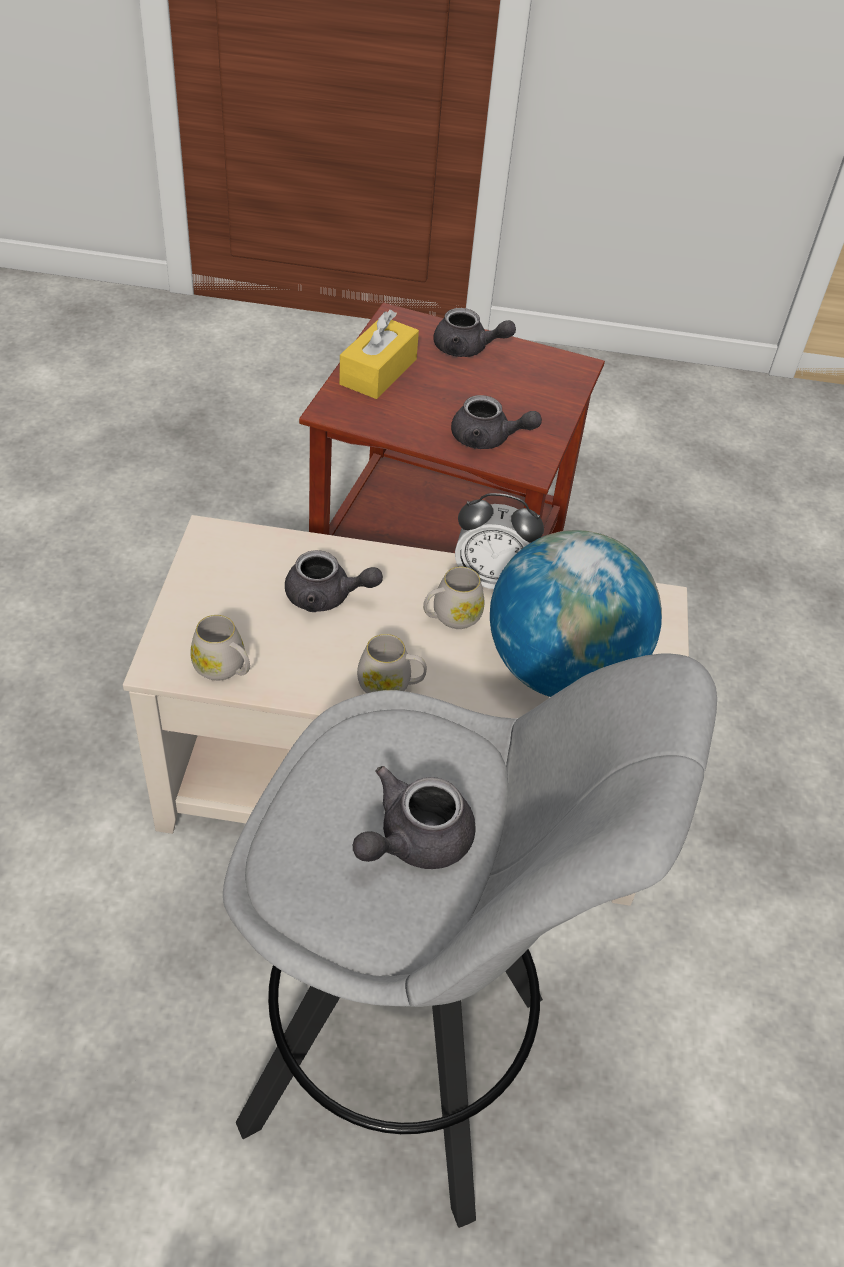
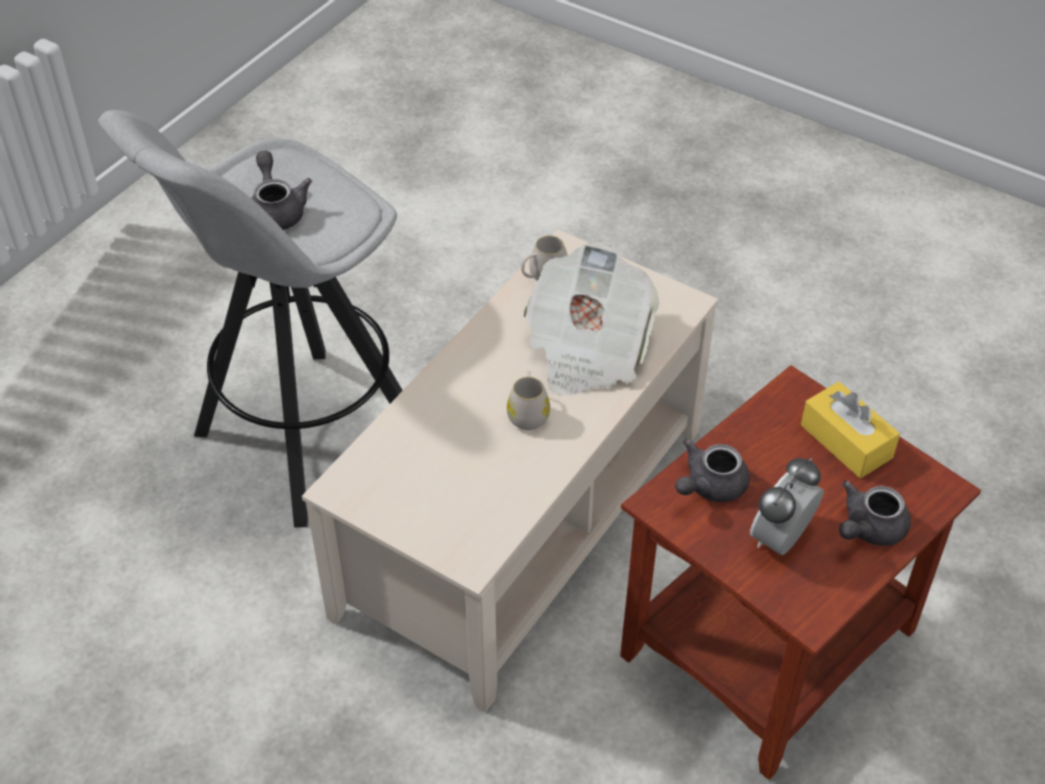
camera: 120 degrees right, 0 degrees up
(327, 597) = (587, 348): grey teapot -> newspaper
(390, 685) = (480, 355): white mug -> none
(491, 578) = (557, 455): alarm clock -> alarm clock (781, 539)
(561, 669) = (438, 459): globe -> none

